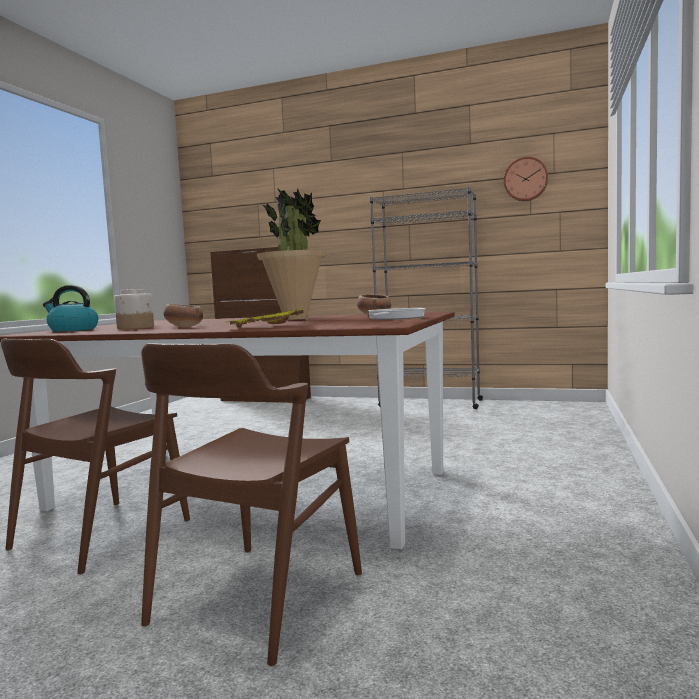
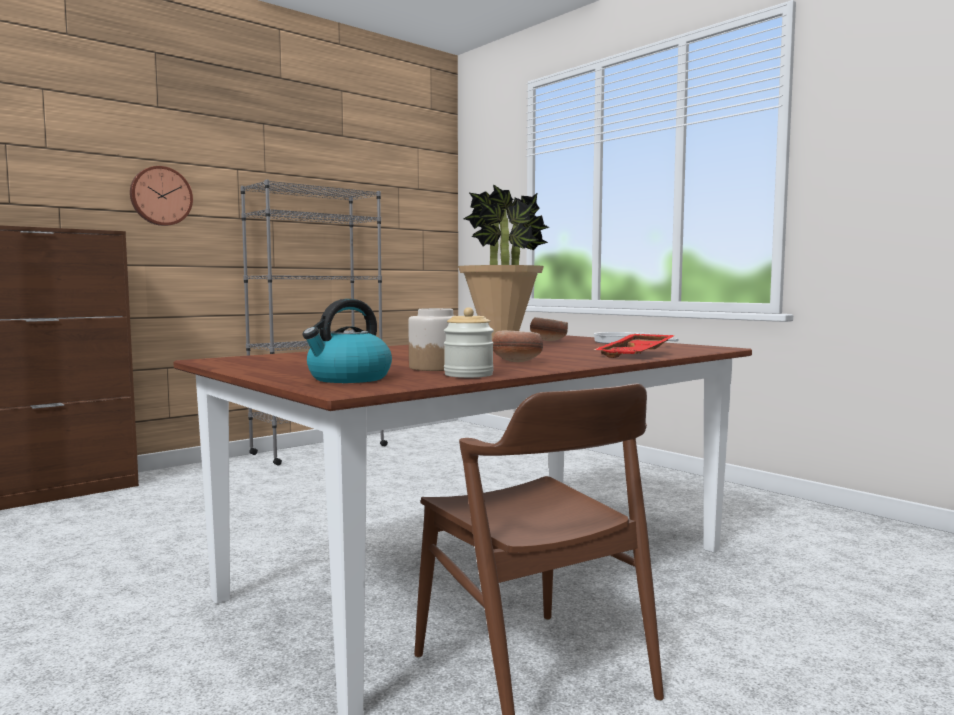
camera: 60 degrees left, 0 degrees up
(99, 331) = (468, 375): none -> jar
(257, 598) = (781, 615): brown chair -> none
(267, 327) = (637, 355): yellow tray -> red tray
(525, 179) = (396, 190): wall clock -> wall clock (160, 196)

